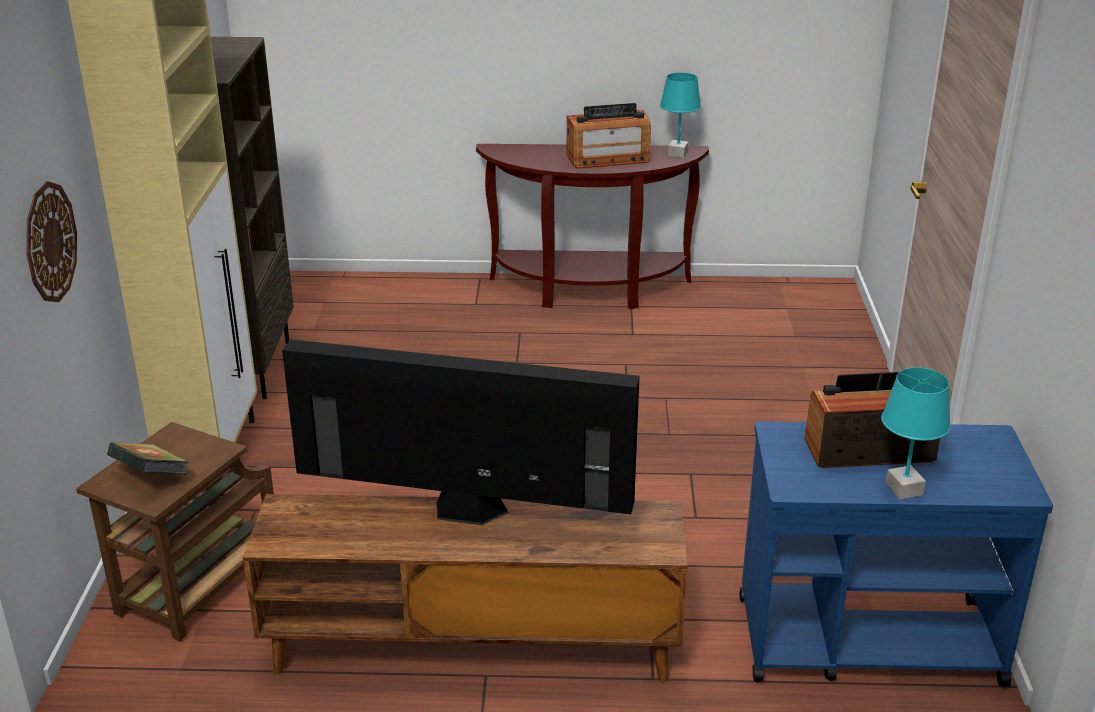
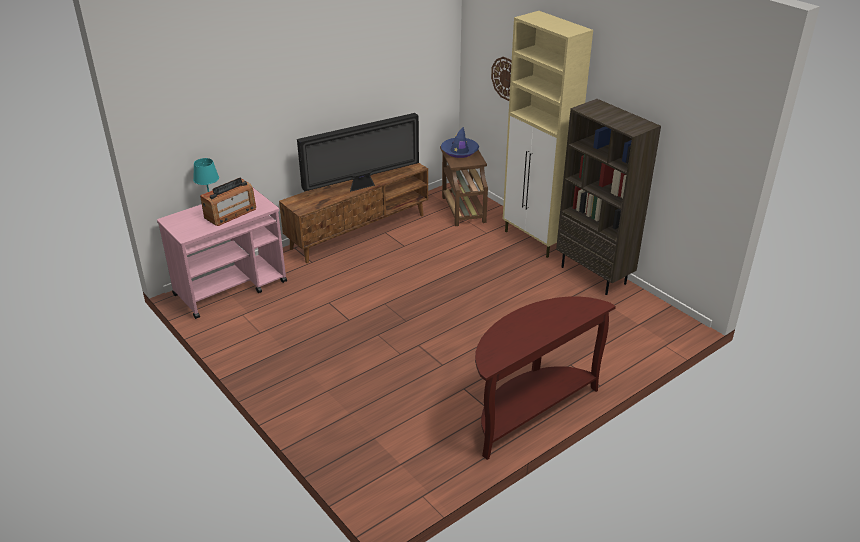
camera: 140 degrees right, 5 degrees up
(151, 478) = (459, 151): book -> blue hat
(608, 159) = (523, 329): radio -> none
(678, 153) = (492, 357): turquoise table lamp -> none
(865, 639) = (231, 288): blue cart -> pink cart

